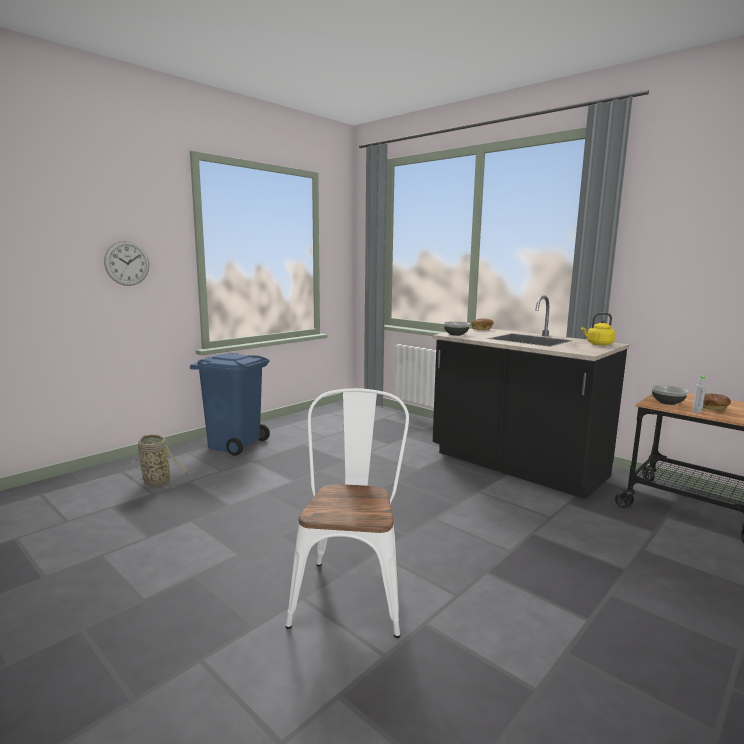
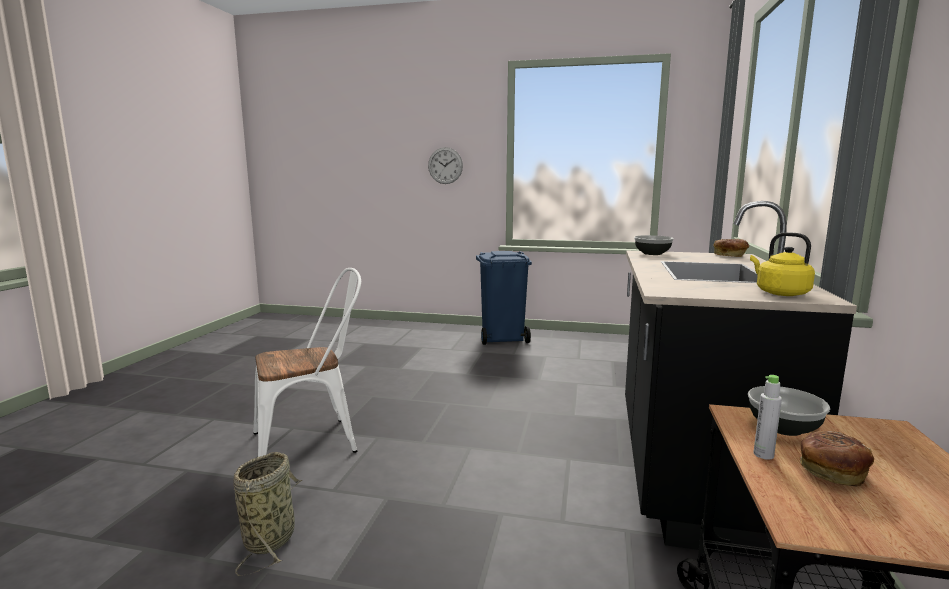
camera: 60 degrees right, 0 degrees up
(155, 481) = (409, 340): basket -> basket (271, 537)

